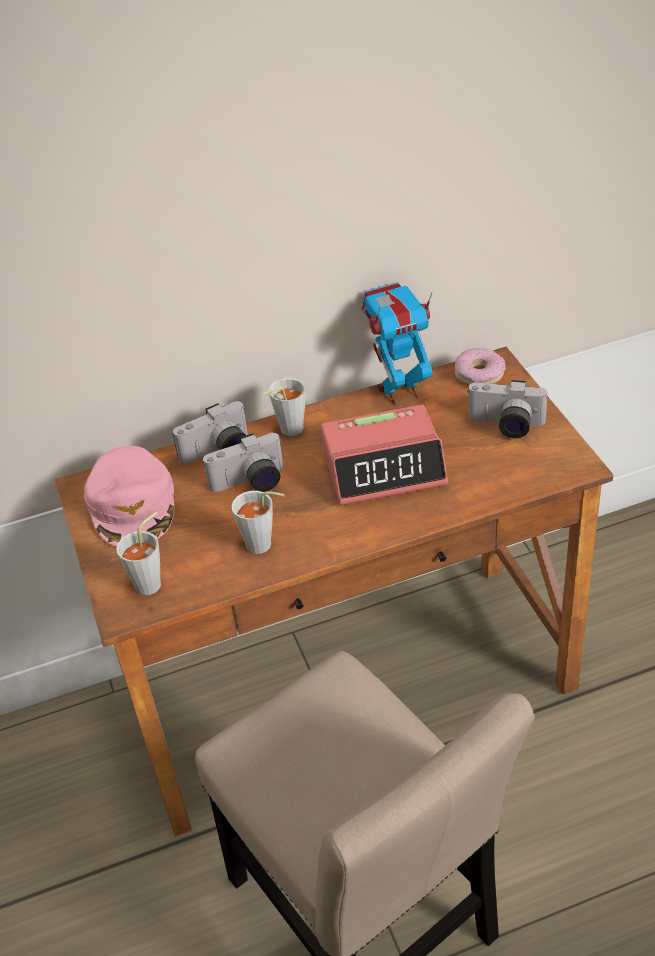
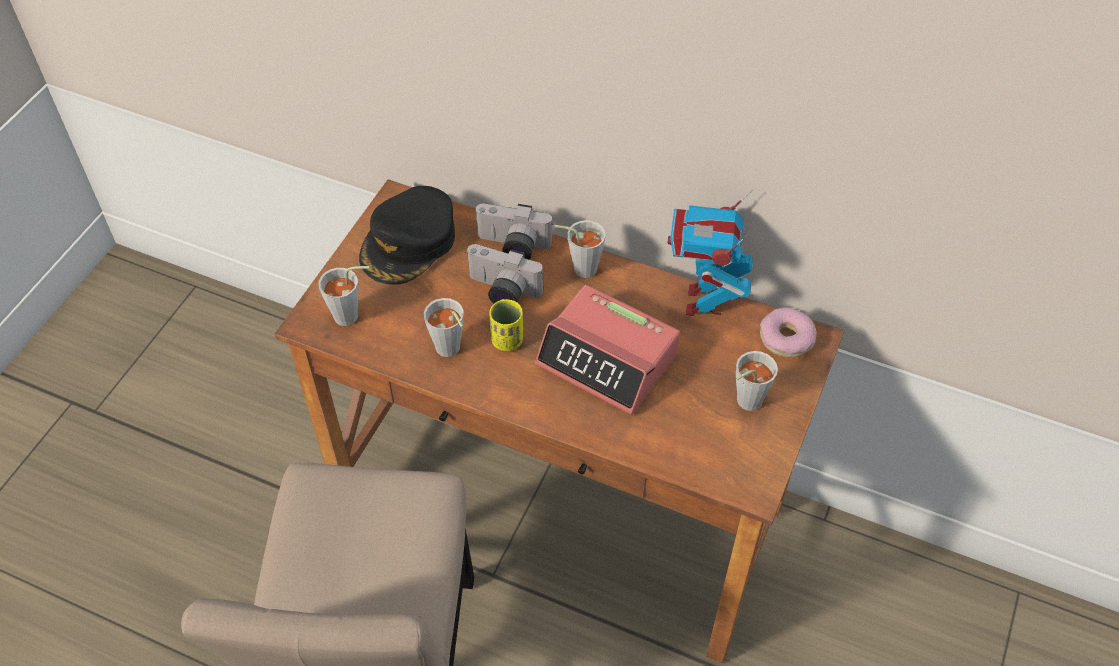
camera: 40 degrees right, 10 degrees up
(133, 505) = (409, 243): pink cap -> black cap
(297, 508) = (507, 340): none -> yellow cup
(399, 392) = (703, 302): toy robot -> toy robot turned 105 degrees counterclockwise
(505, 426) = (744, 403): camera -> grey cup

